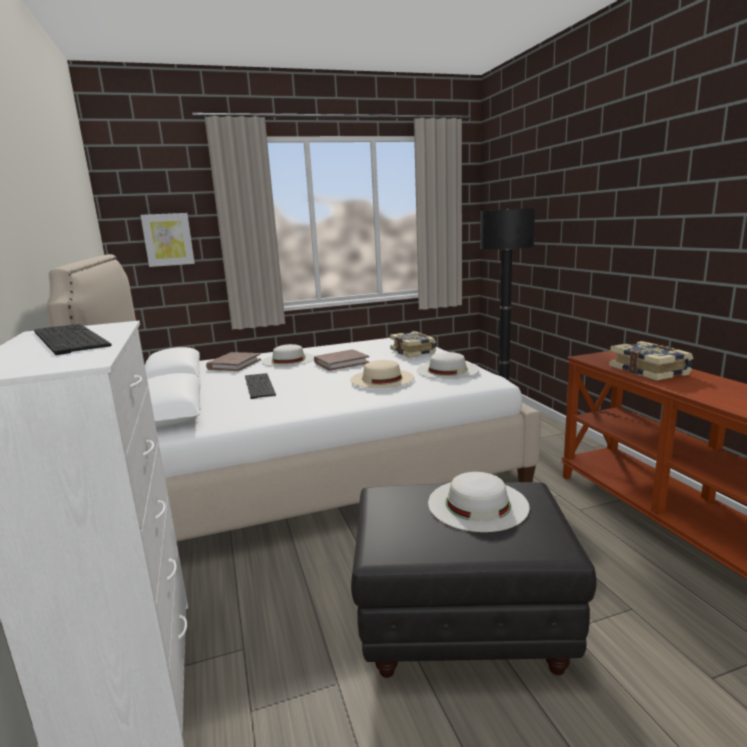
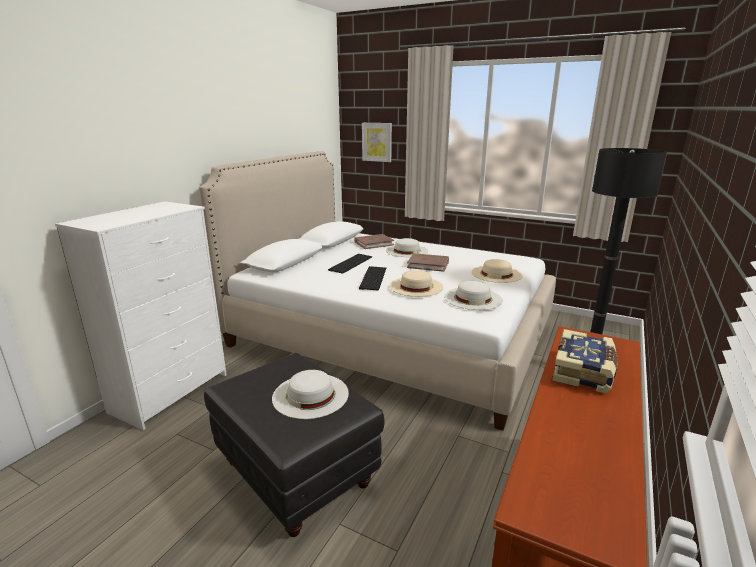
camera: 45 degrees right, 5 degrees up
(66, 339) = (149, 211): keyboard -> keyboard (372, 278)
(413, 352) = (496, 274): book -> beige hat

